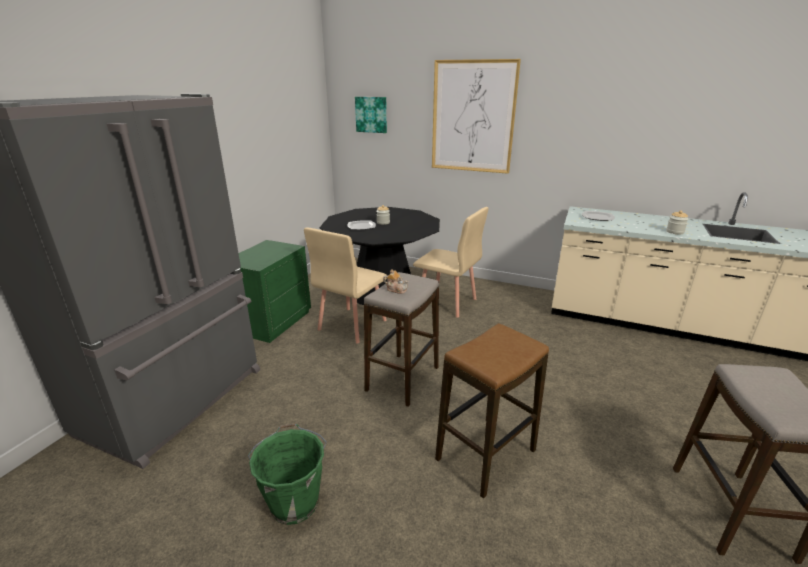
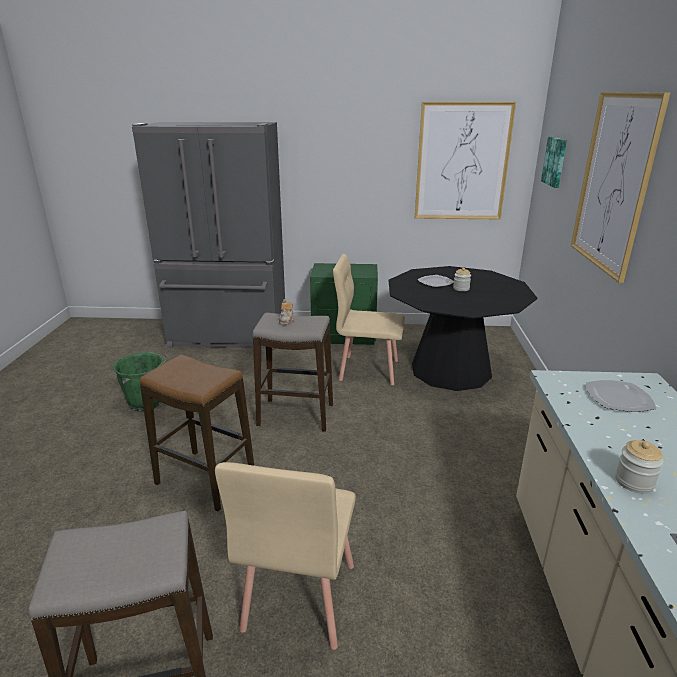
camera: 70 degrees right, 0 degrees up
(294, 125) = (462, 162): none -> picture
(447, 302) = (469, 415): beige chair -> beige chair (298, 597)

